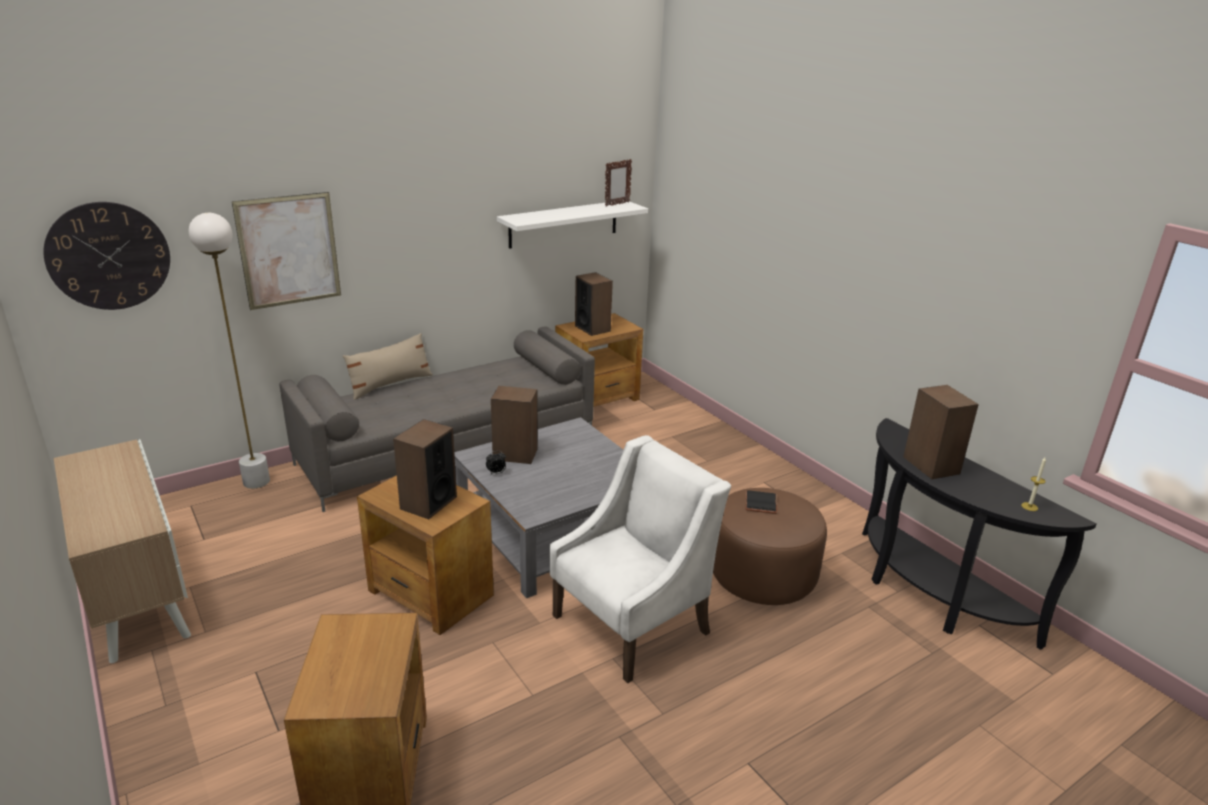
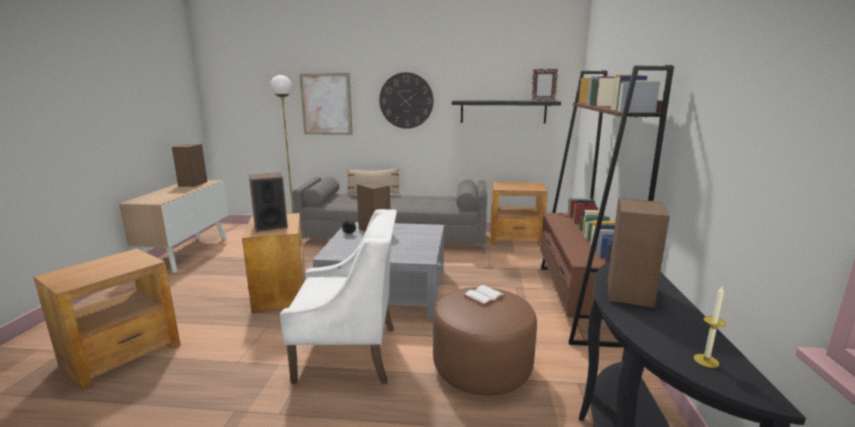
camera: 40 degrees right, 10 degrees down
(109, 256) = (244, 94): wall clock -> wall clock (406, 100)
(563, 224) = (503, 111): white shelf -> black shelf
(592, 328) = (513, 186): speaker -> speaker (193, 184)
(752, 465) = (578, 301): none -> brown bookcase
(762, 503) = (484, 297): black book -> white book

